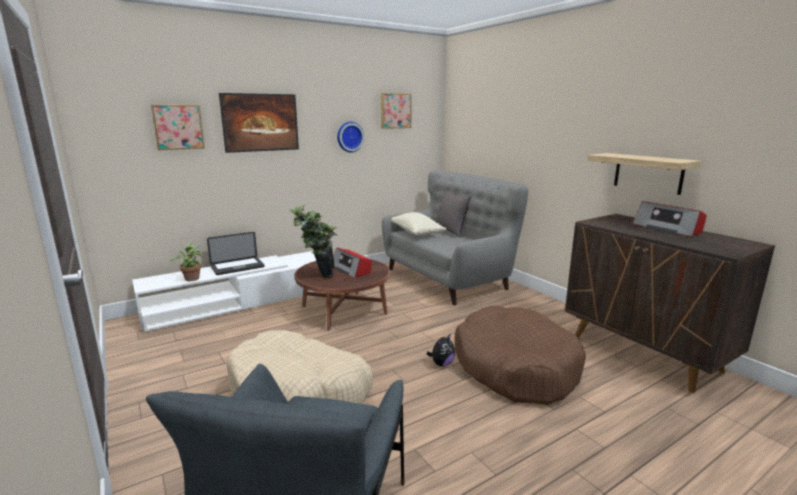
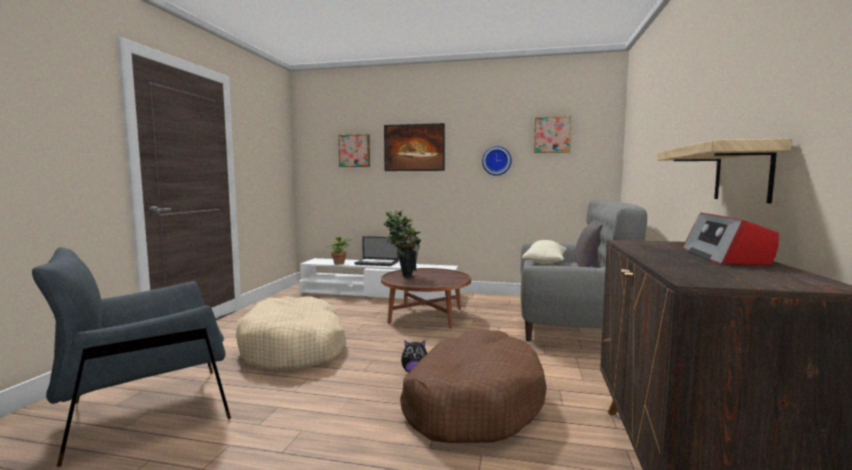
camera: 45 degrees right, 10 degrees down
(351, 269) = (436, 277): radio -> none

